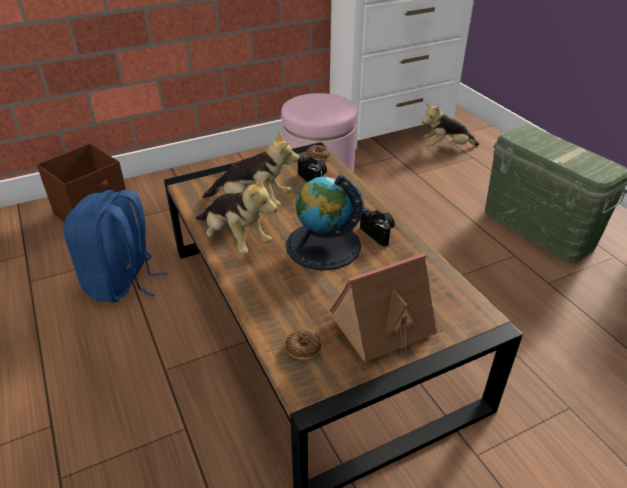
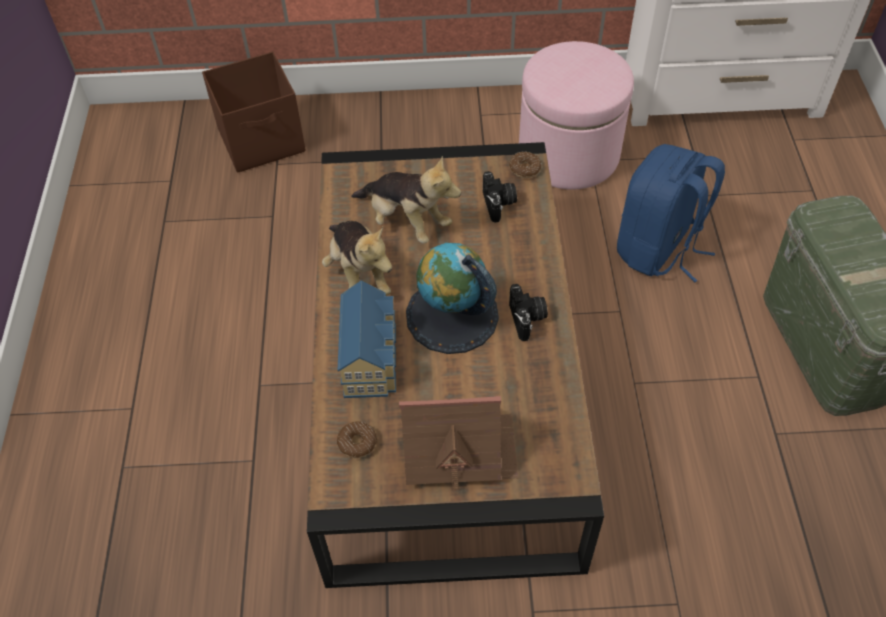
camera: 25 degrees right, 15 degrees up
(122, 282) = (258, 254): blue backpack -> blue backpack (658, 249)
(279, 288) = (372, 358): none -> toy house
(446, 147) = (783, 159): plush toy -> none

